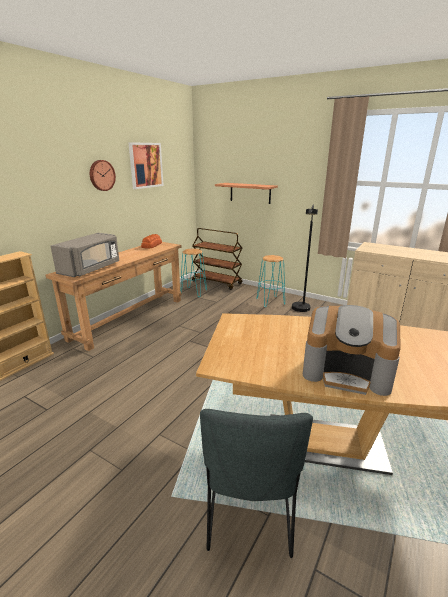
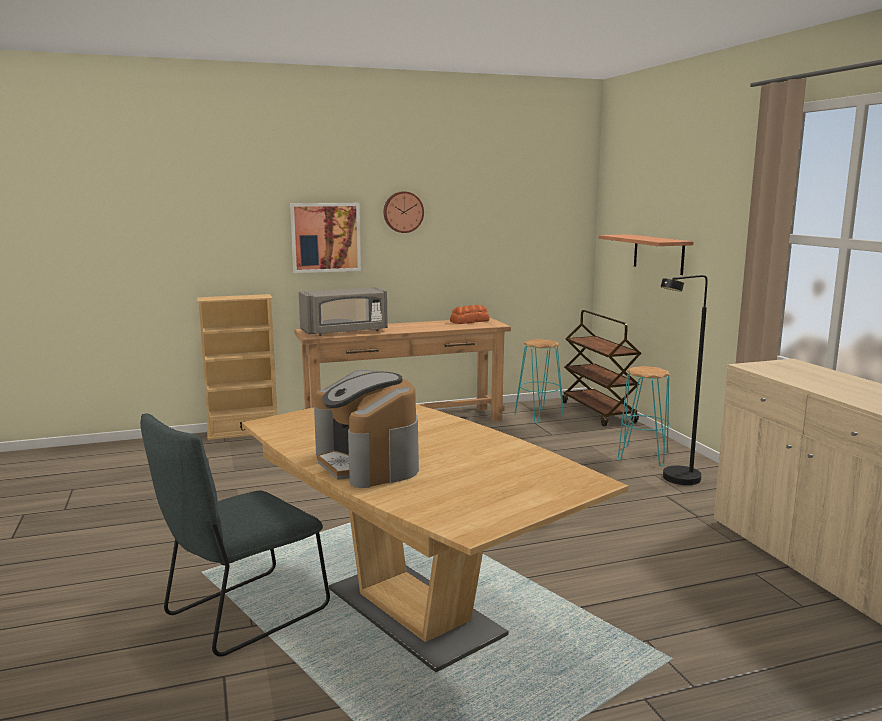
camera: 40 degrees right, 10 degrees down
(146, 165) = (486, 201): picture -> picture (325, 237)

